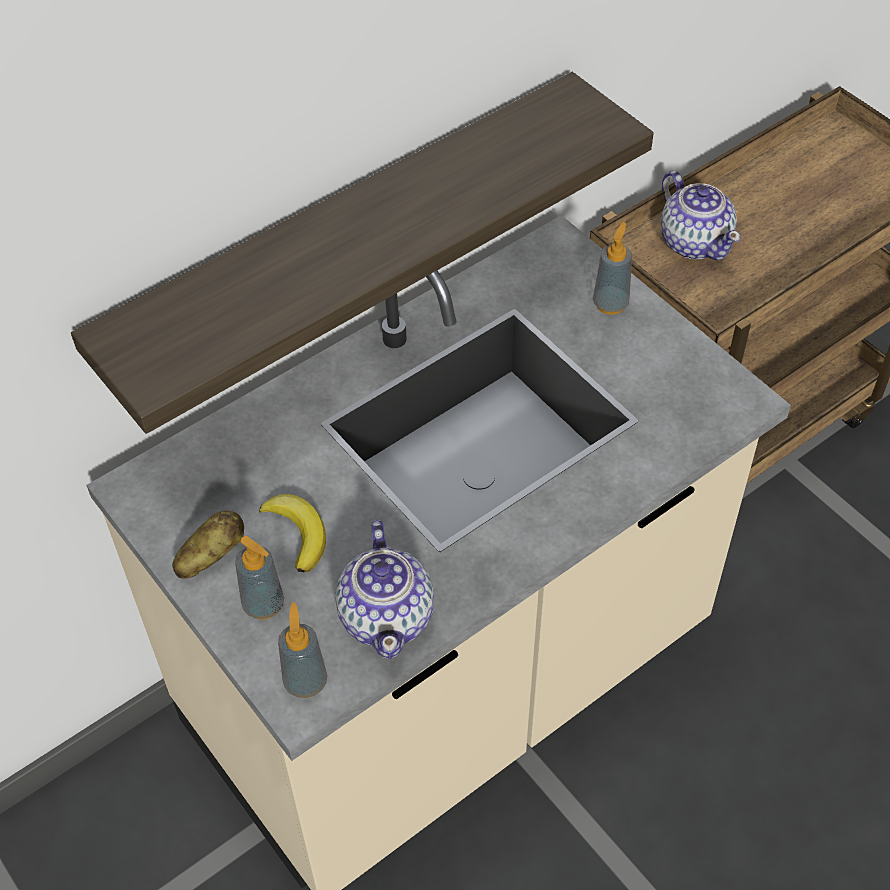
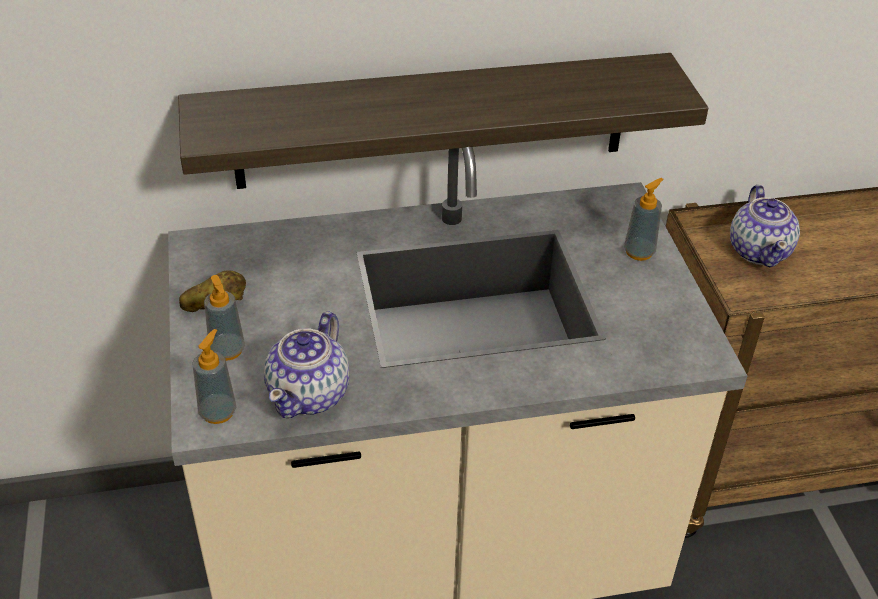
camera: 25 degrees right, 10 degrees down
(297, 533) = (286, 314): banana -> none

